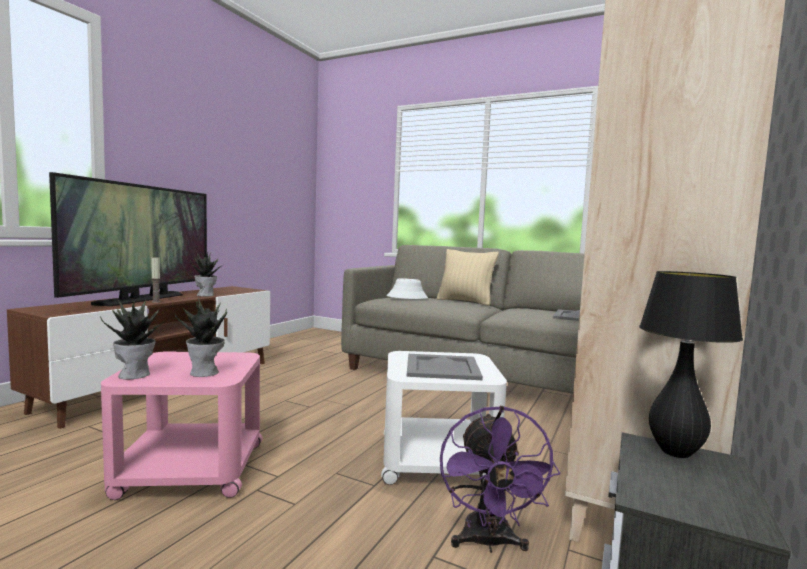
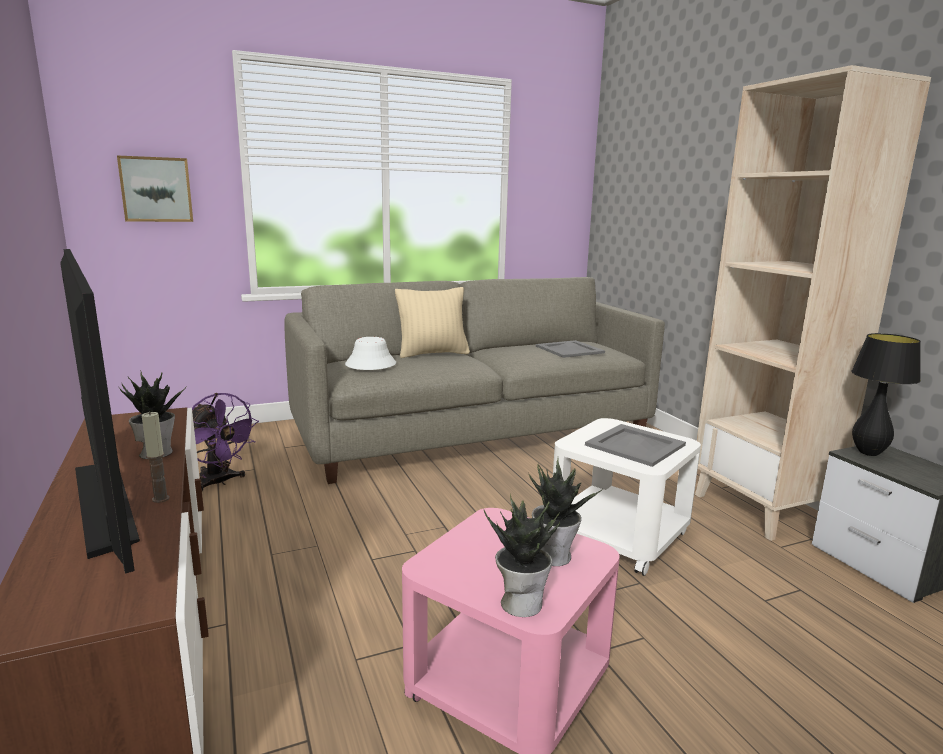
camera: 50 degrees left, 10 degrees up
(353, 189) = (156, 189): none -> picture
(488, 543) = (759, 571): purple fan -> purple fan (220, 482)

